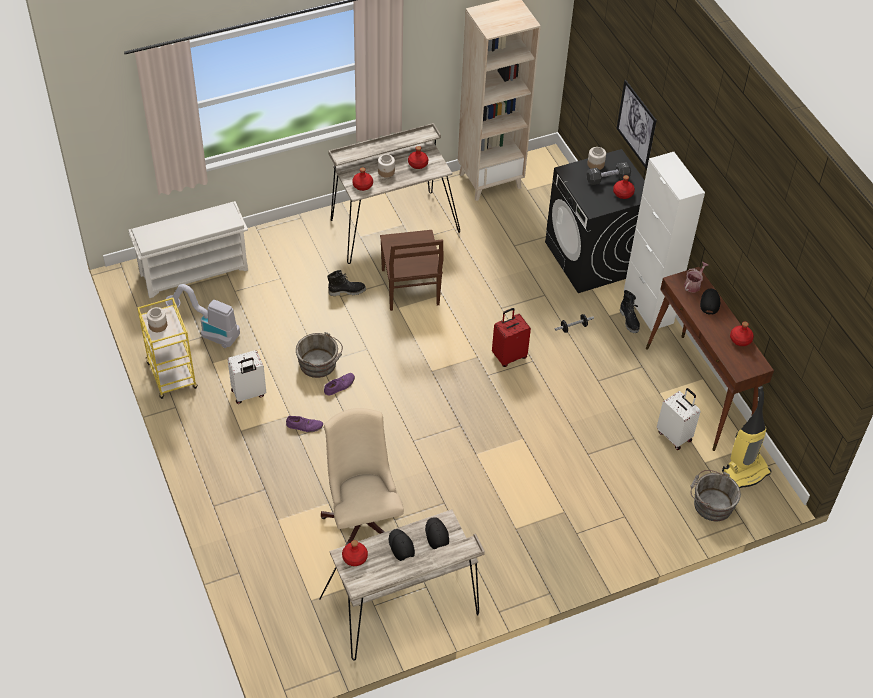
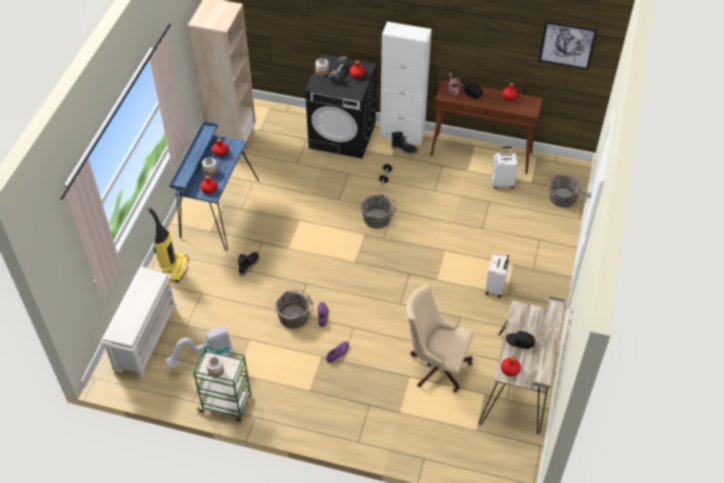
camera: 50 degrees left, 0 degrees up
(172, 376) = (226, 404): yellow cart -> green cart
(248, 394) = (283, 368): white suitcase -> white suitcase (495, 288)
(392, 225) = (218, 210): beige desk -> blue desk
(410, 288) = (279, 232): brown chair -> none
(436, 535) = (525, 318): black cap -> none
(509, 356) = (378, 218): red suitcase -> grey bucket
(636, 124) = (332, 28): picture -> picture (567, 45)
(745, 472) = (552, 170): vacuum cleaner -> vacuum cleaner (174, 268)

